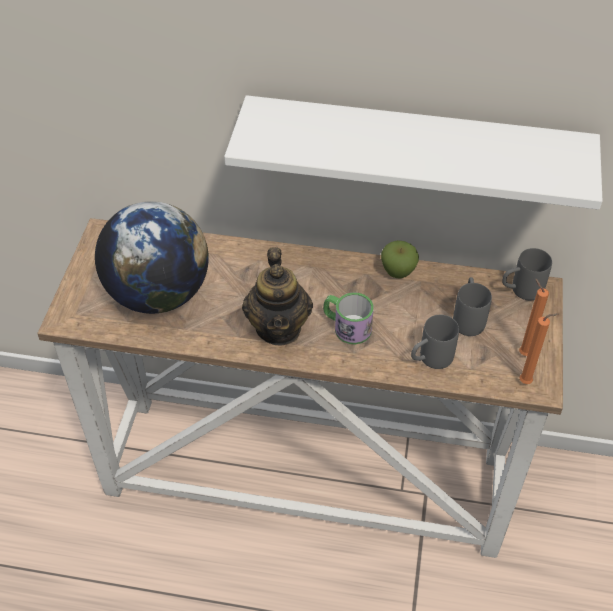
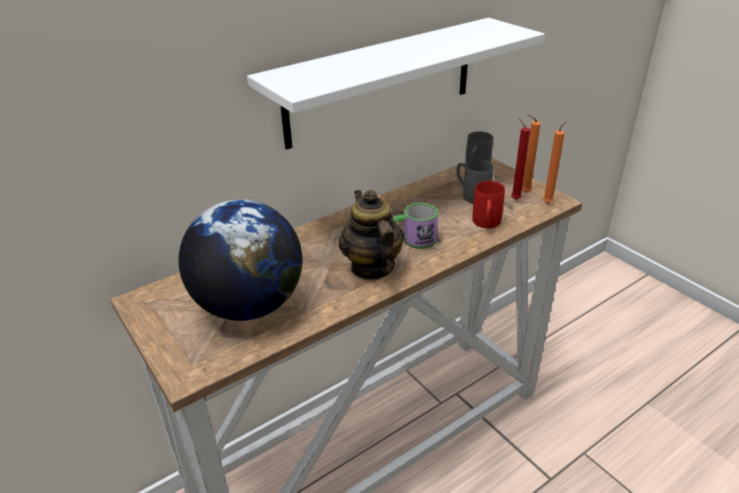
camera: 45 degrees left, 15 degrees down
(279, 327) = (372, 267): teapot -> teapot turned 150 degrees counterclockwise
(398, 272) = (398, 198): apple -> none
(430, 359) = (486, 224): grey mug -> red mug
(501, 353) = (514, 199): none -> red candle

